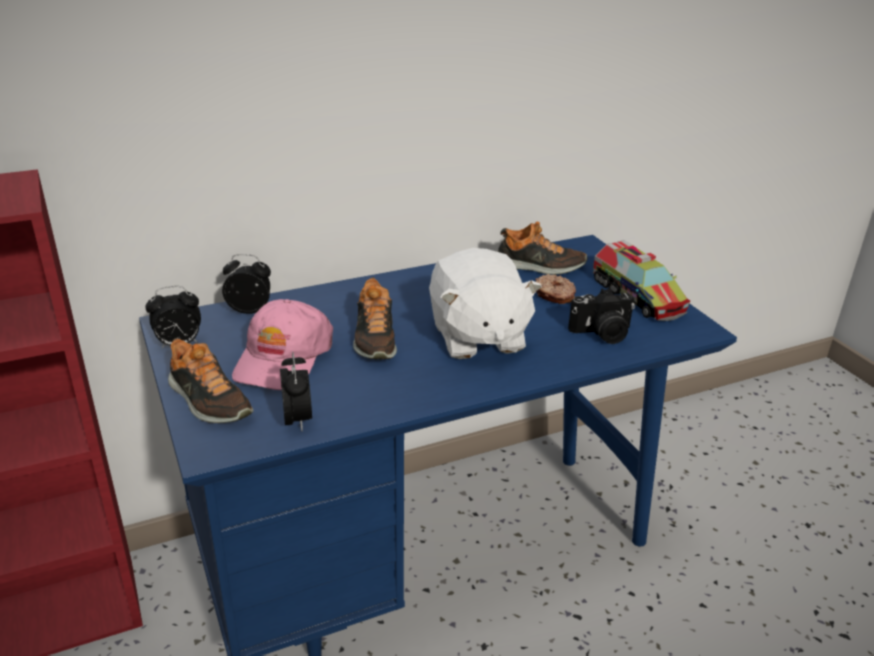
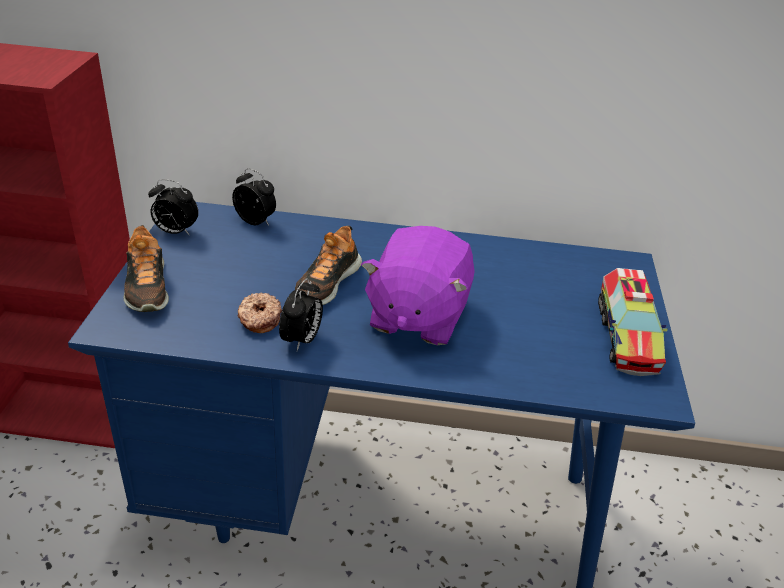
camera: 30 degrees right, 5 degrees up
(282, 358) = (237, 272): pink cap -> none
(298, 420) = (192, 331): alarm clock -> alarm clock (302, 340)
(476, 337) = (416, 316): white plush toy -> purple plush toy
(539, 266) = (554, 268): shoe -> none
(554, 295) = (537, 303): donut -> donut (259, 319)
(602, 334) = (543, 360): camera -> none

